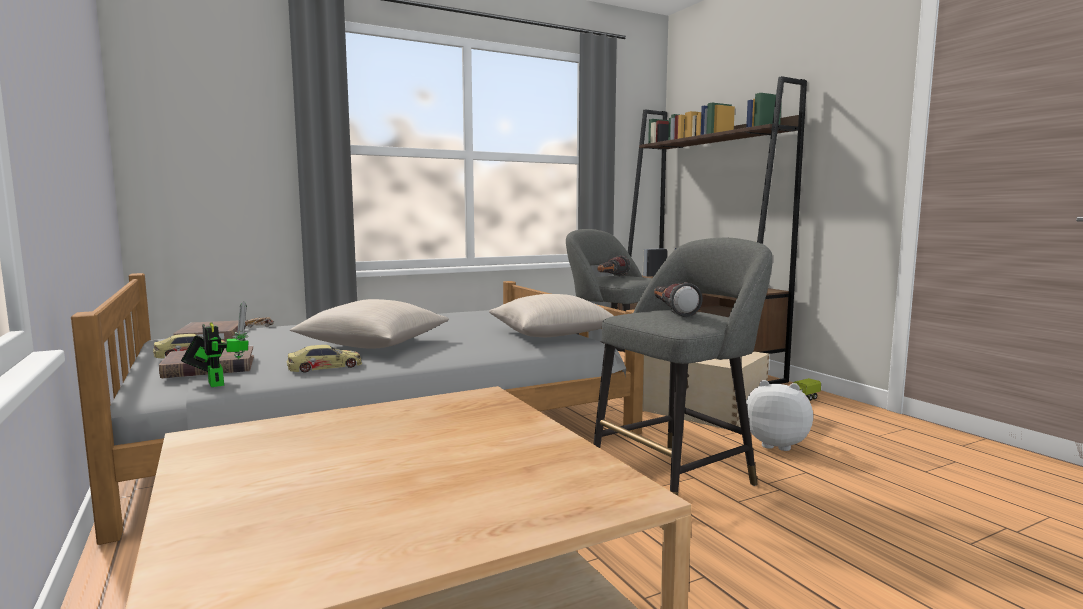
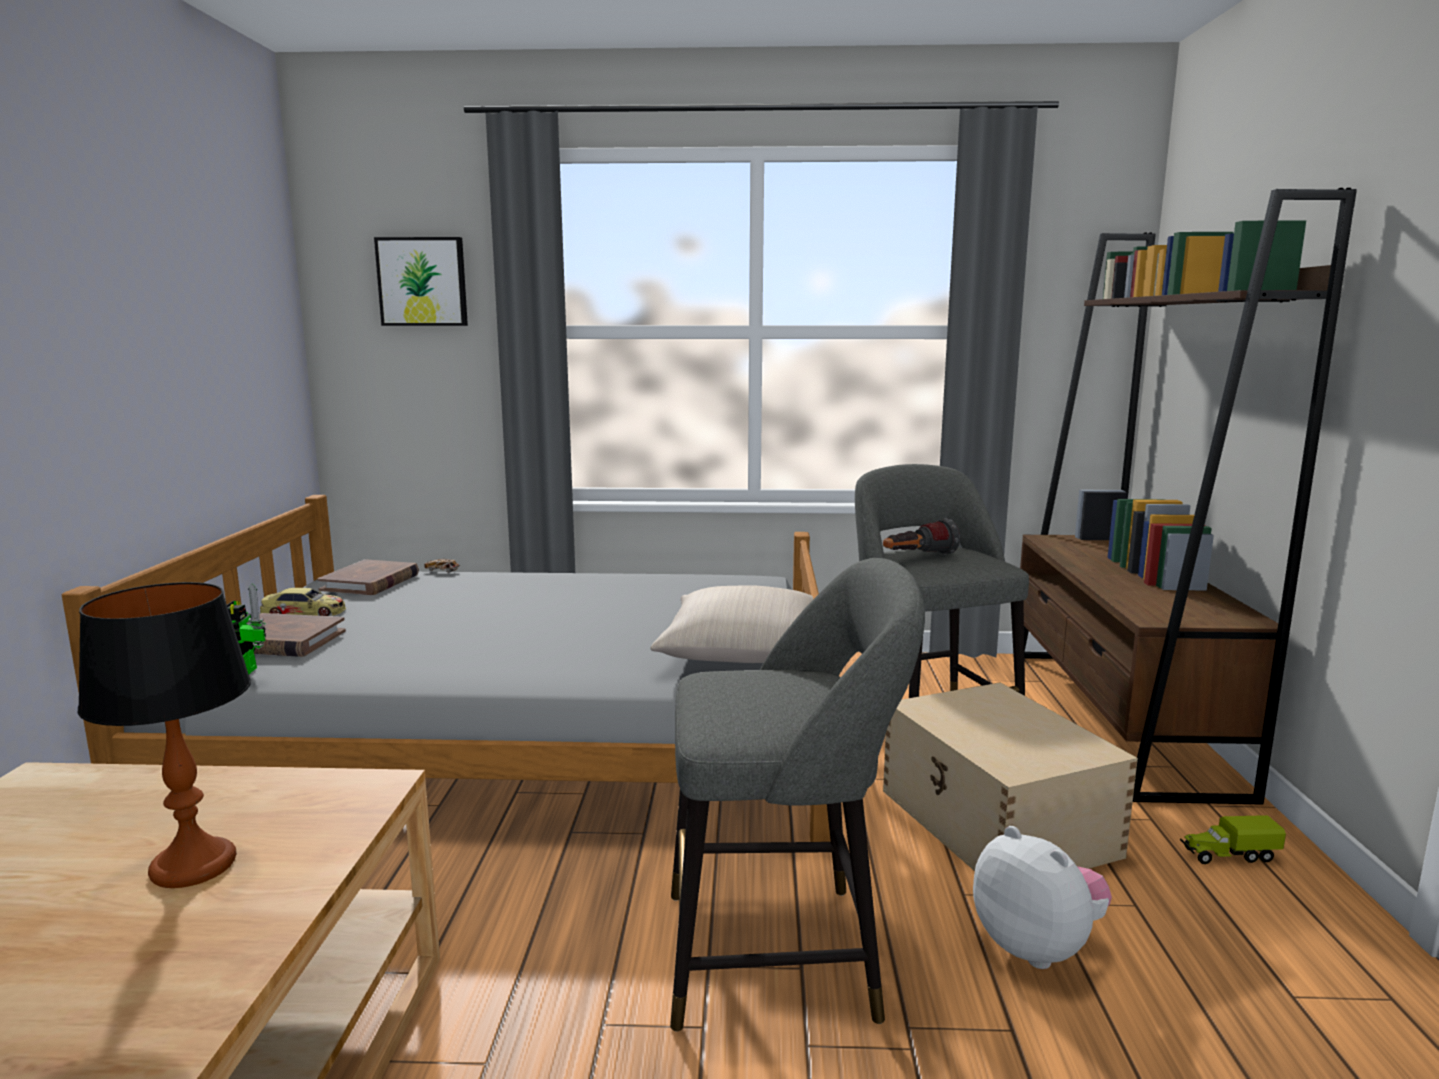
camera: 30 degrees right, 5 degrees up
(226, 105) = (423, 282): none -> picture
(325, 367) = (378, 666): toy car -> none
(374, 345) = (494, 632): beige pillow -> none
(453, 439) = (193, 866): none -> table lamp
(671, 312) = (775, 688): flashlight -> none

